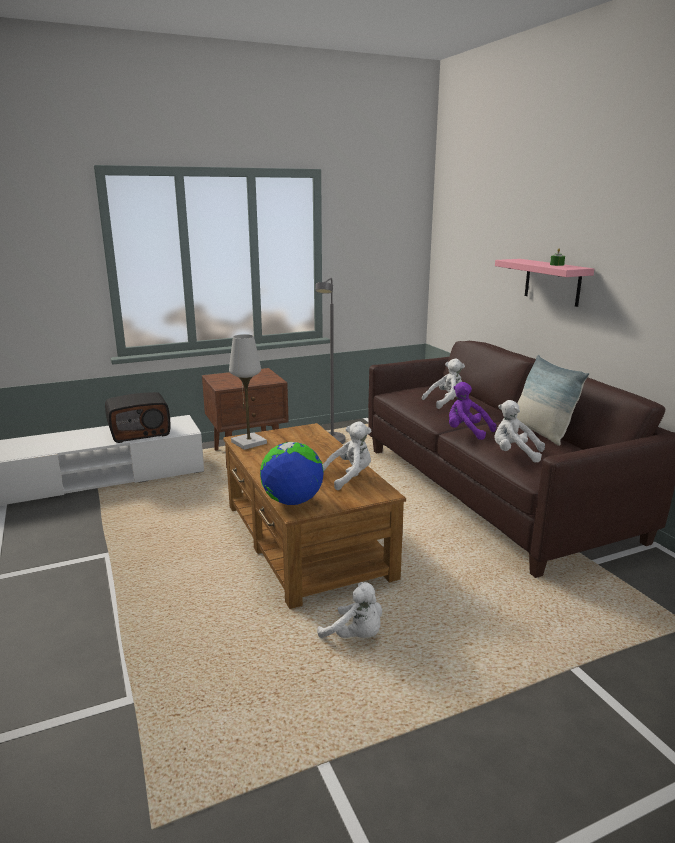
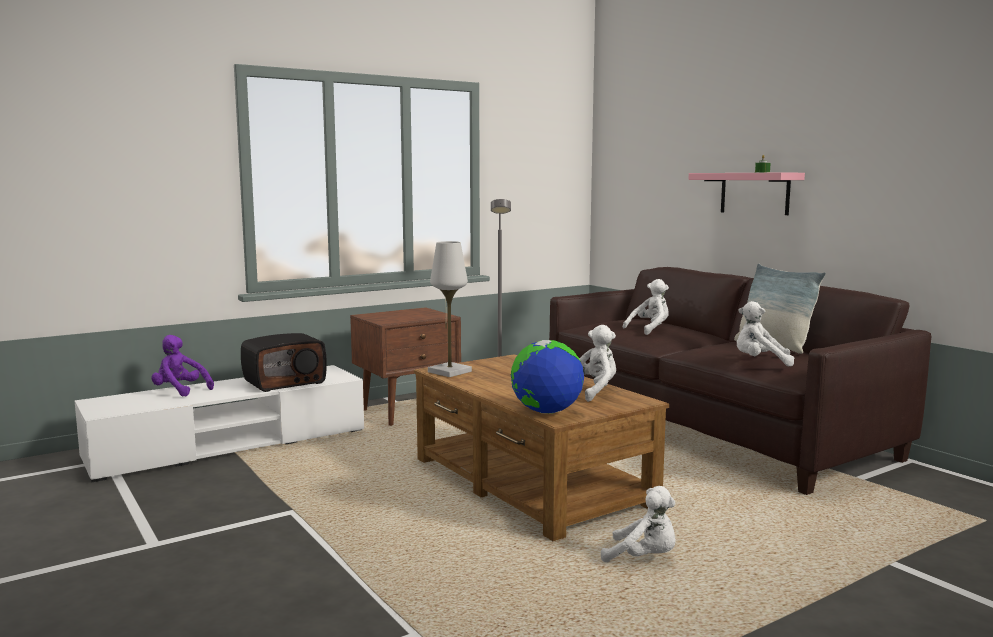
camera: 10 degrees left, 10 degrees down
(466, 432) = (694, 349): purple plush toy -> purple plush toy (180, 391)

